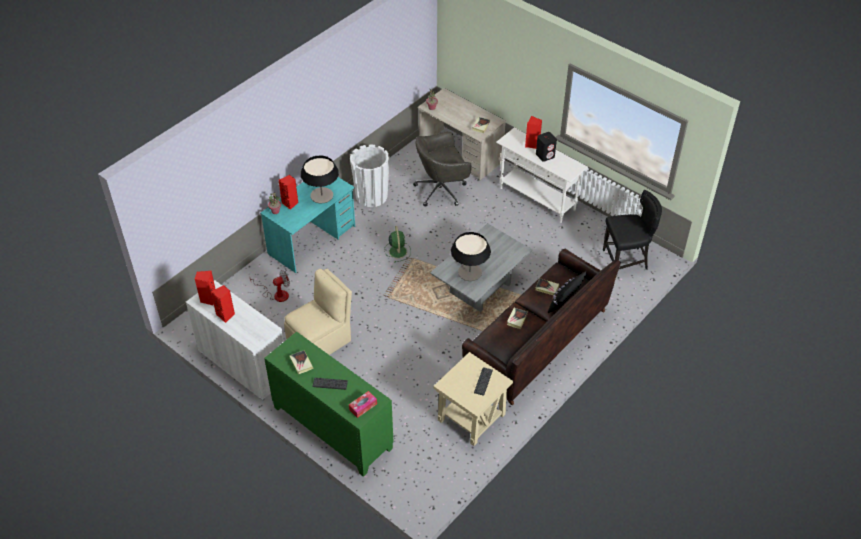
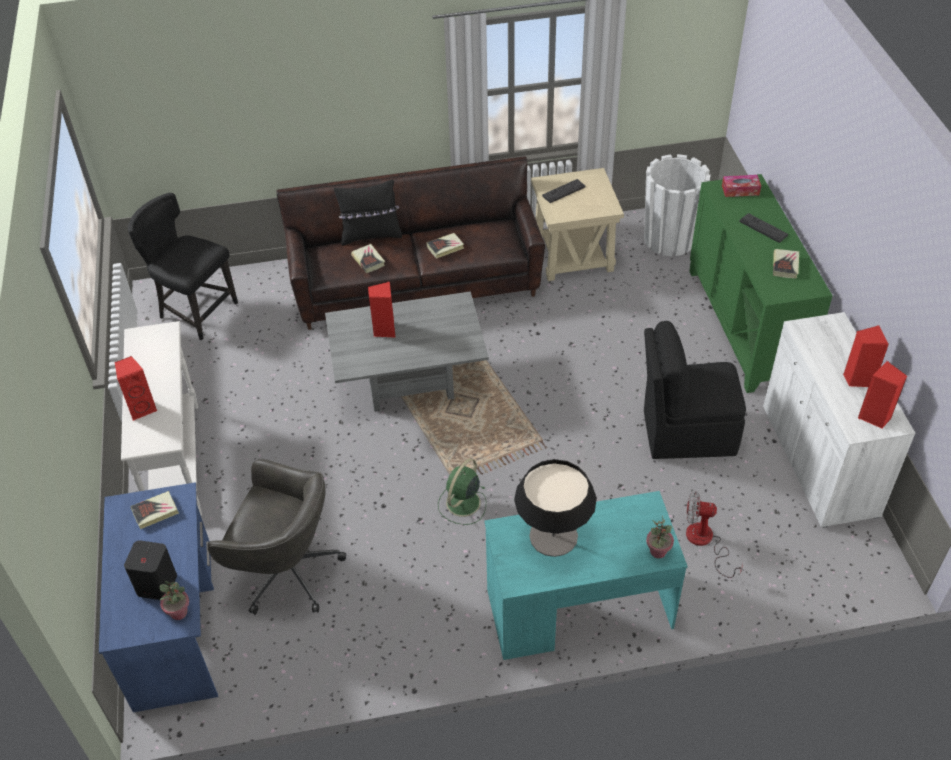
camera: 140 degrees left, 0 degrees up
(290, 203) = (620, 552): red speaker -> red speaker (384, 330)
(321, 341) = (686, 432): beige chair -> black chair
(371, 196) = (406, 637): white planter -> white planter (669, 239)
(460, 154) = (175, 626): beige desk -> blue desk
(469, 272) = (437, 328): table lamp -> none
(545, 155) = (151, 379): black speaker -> black speaker (156, 584)

